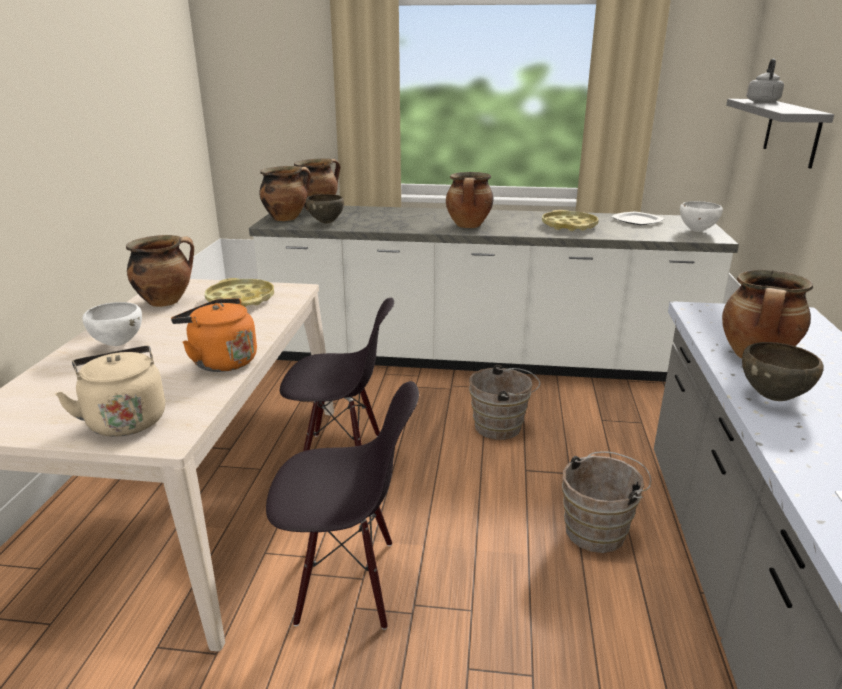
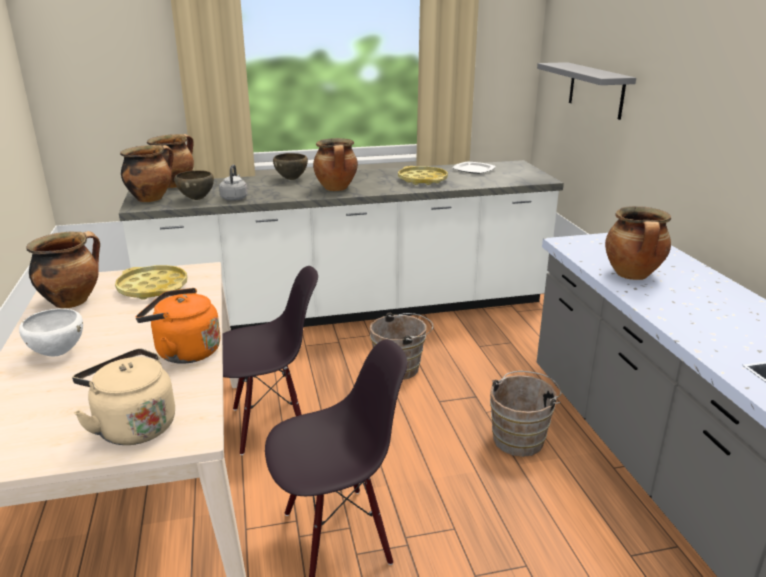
camera: 20 degrees left, 0 degrees up
(696, 231) = (525, 175): white bowl -> none
(762, 101) = (568, 65): grey kettle -> grey kettle (234, 198)
(773, 398) = (663, 304): brown bowl -> brown bowl (291, 179)

